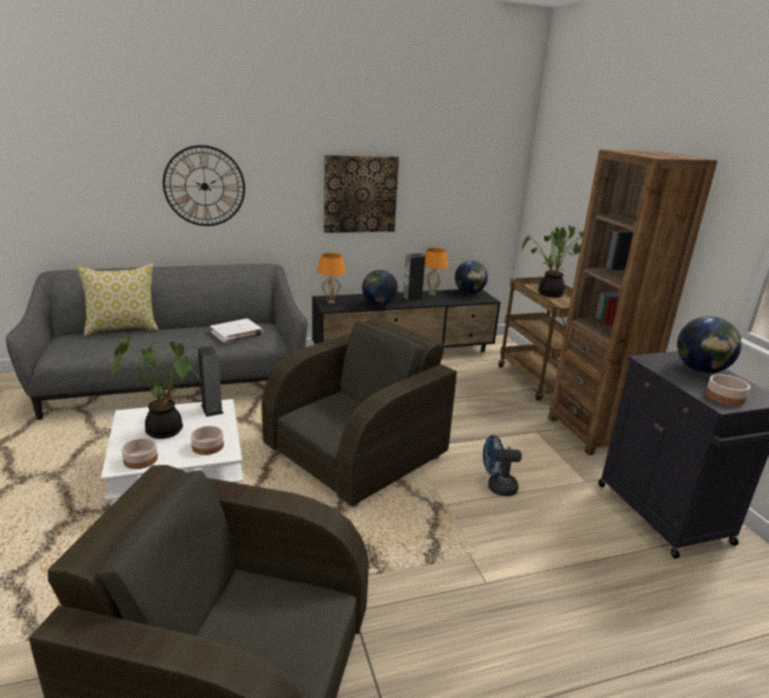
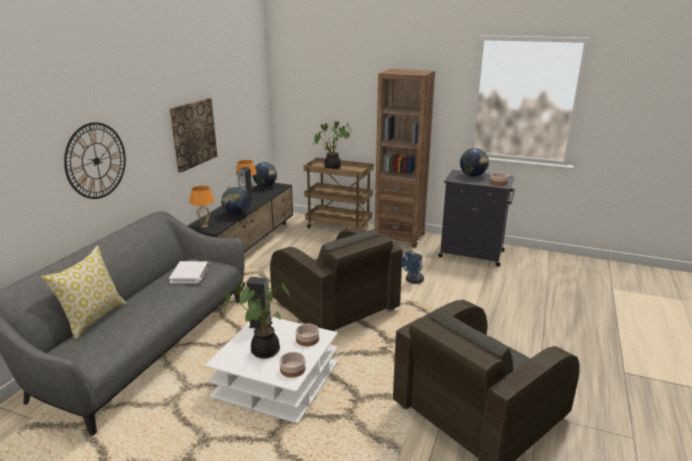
camera: 50 degrees left, 0 degrees up
(357, 453) = (335, 306): brown armchair -> brown armchair turned 150 degrees clockwise

